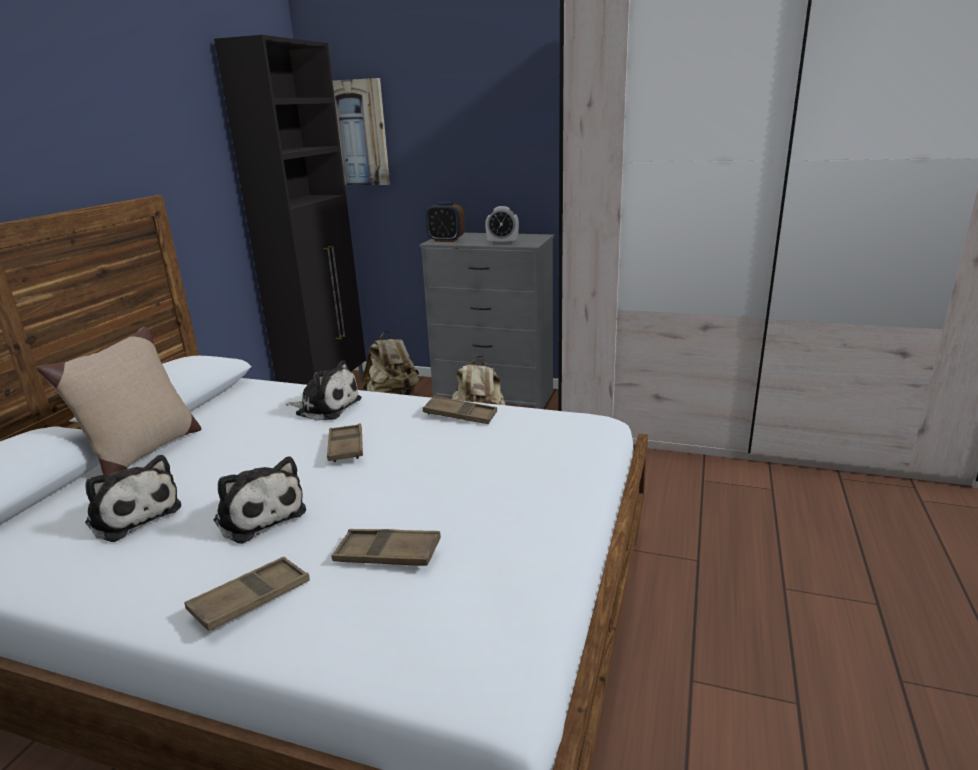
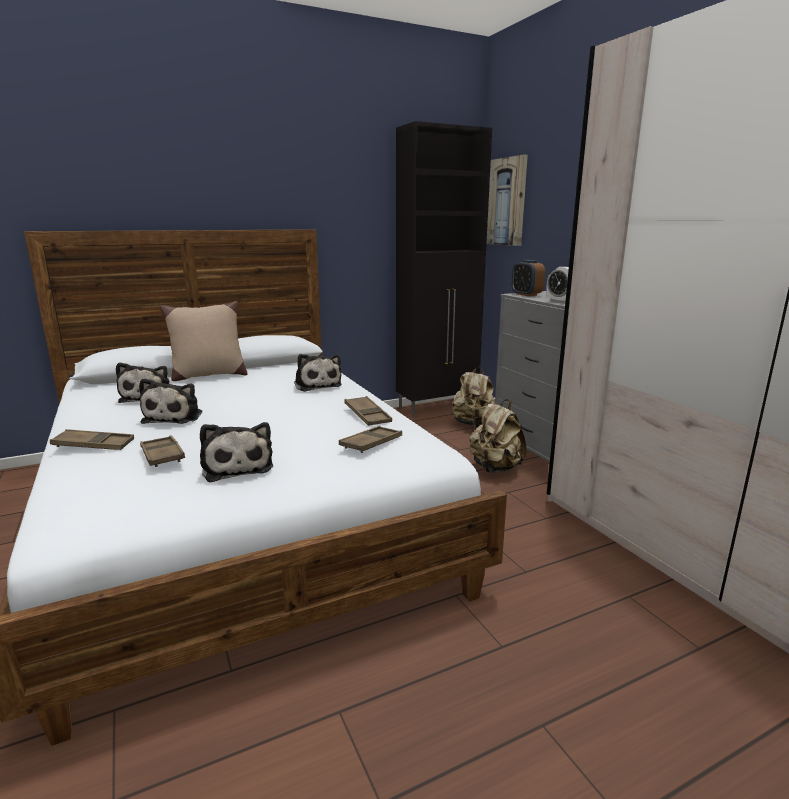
camera: 45 degrees right, 5 degrees down
(346, 447) = (275, 406): brown tray -> brown tray (371, 443)
(479, 519) = (237, 466): none -> plush toy

